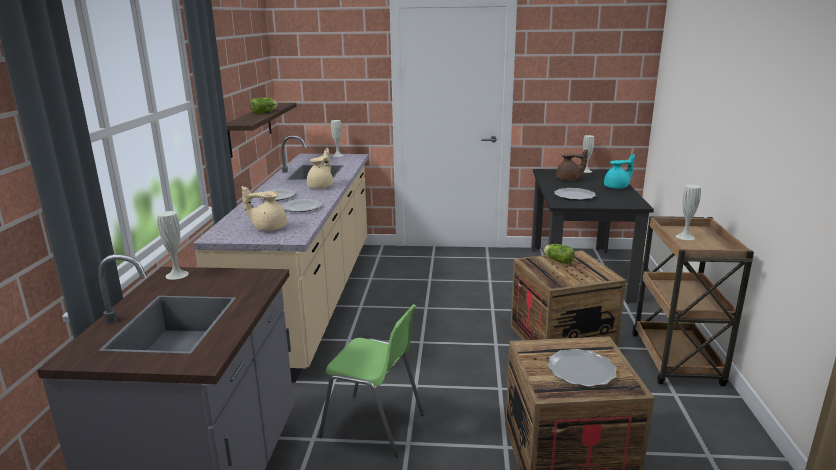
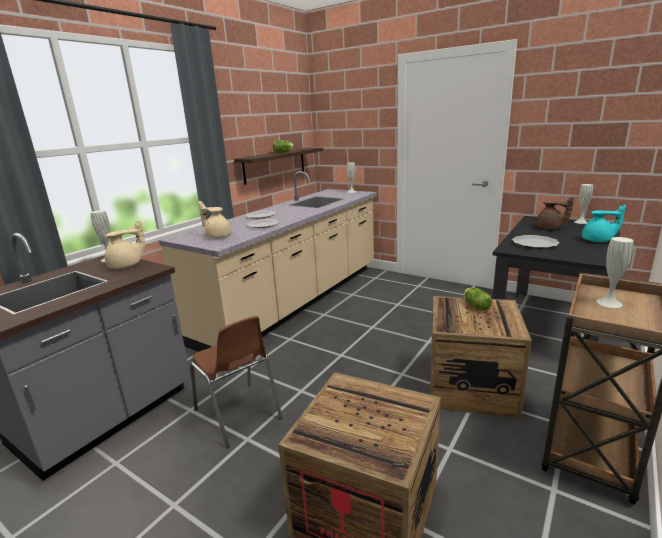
camera: 30 degrees right, 0 degrees up
(321, 186) = (302, 212): beige teapot -> beige teapot (127, 265)
(374, 426) = (238, 414): green chair -> brown chair
(581, 371) = (364, 425): plate -> none

